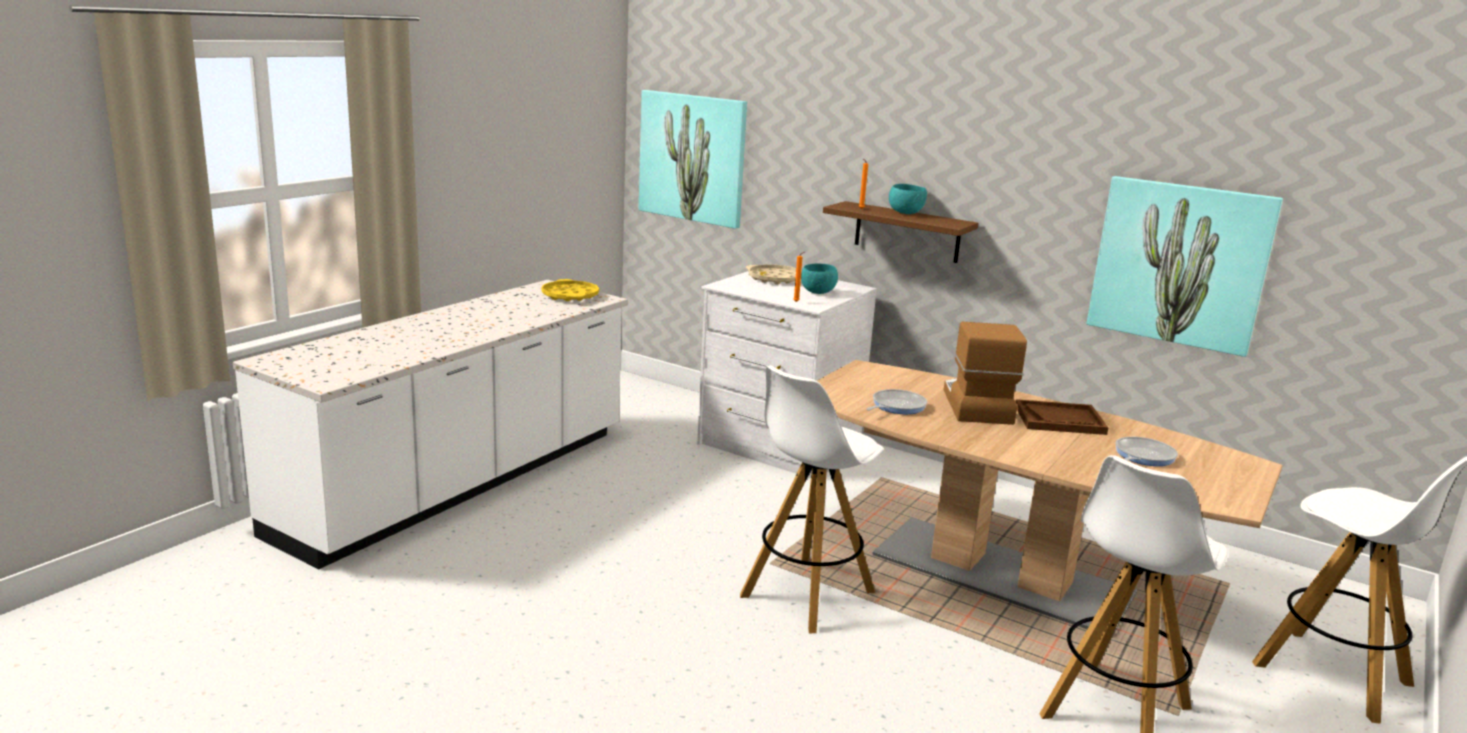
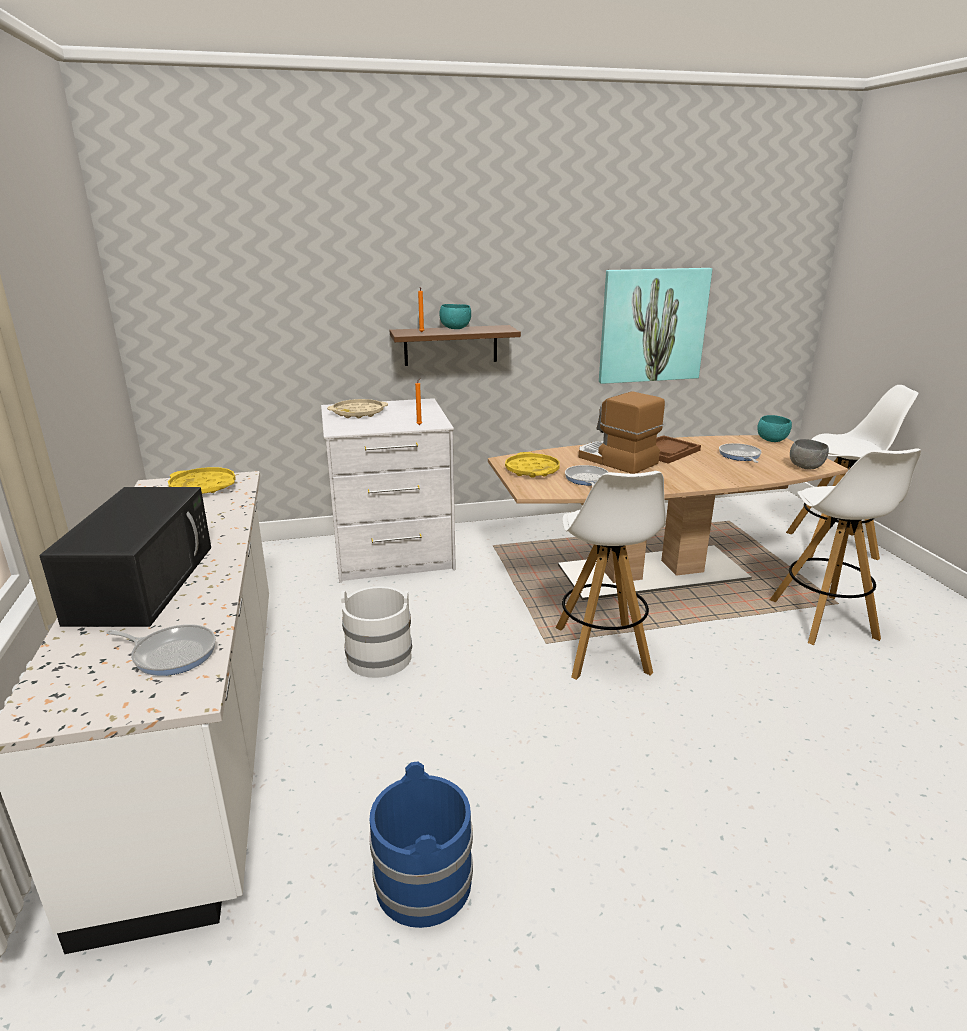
camera: 45 degrees left, 5 degrees up
(358, 364) = (171, 653): none -> frying pan
(422, 330) = (143, 581): none -> black microwave
(424, 623) = (423, 882): none -> blue bucket
(630, 503) = (380, 657): none -> white bucket
(693, 158) = (210, 317): picture -> none
(818, 293) = (413, 413): turquoise bowl -> turquoise bowl (772, 440)
(867, 381) = (532, 470): none -> yellow tray
(1198, 497) = (806, 467): none -> grey bowl

